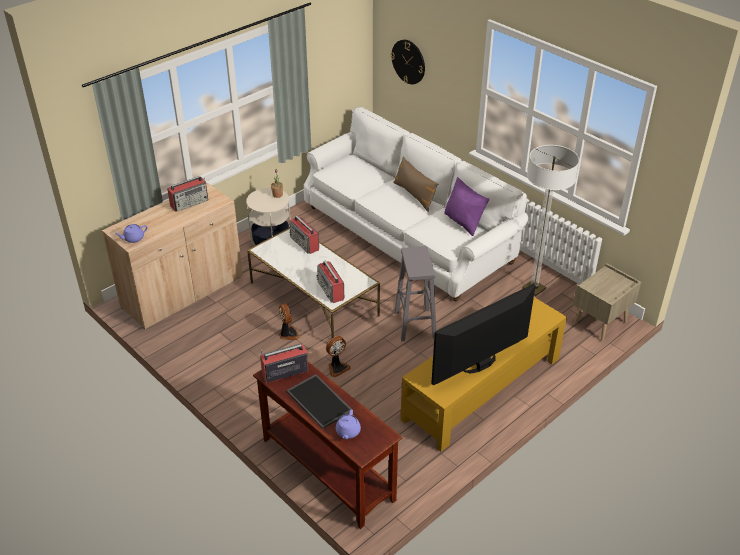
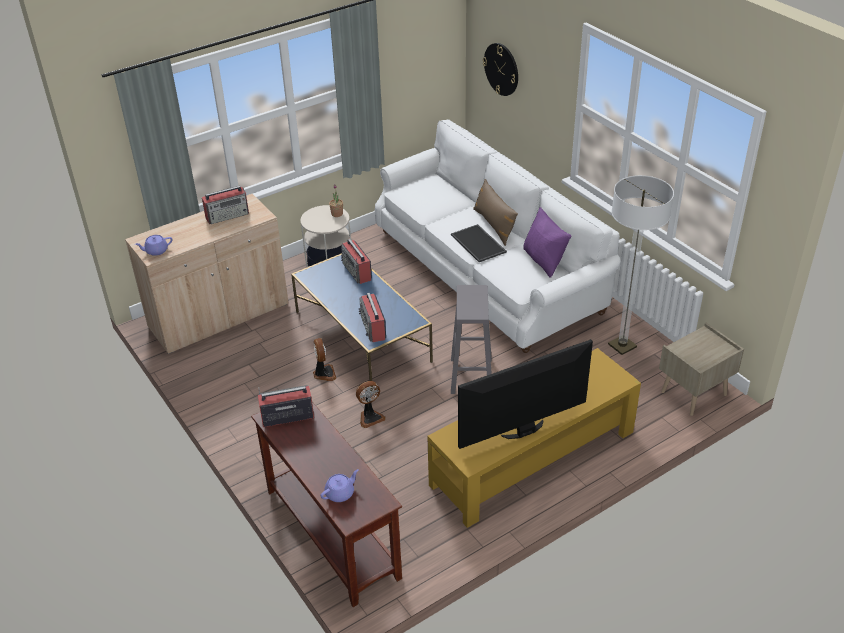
camera: 10 degrees right, 0 degrees up
(314, 299) = (362, 336): white coffee table -> blue coffee table
(320, 401) = (318, 454): tray -> tray (479, 243)
(348, 432) = (340, 493): purple teapot -> purple teapot turned 150 degrees counterclockwise

